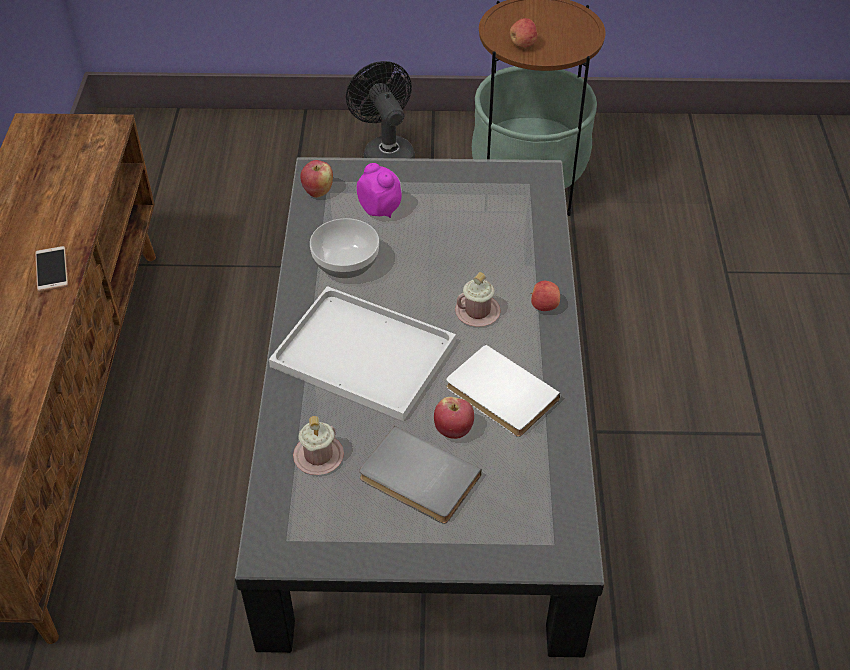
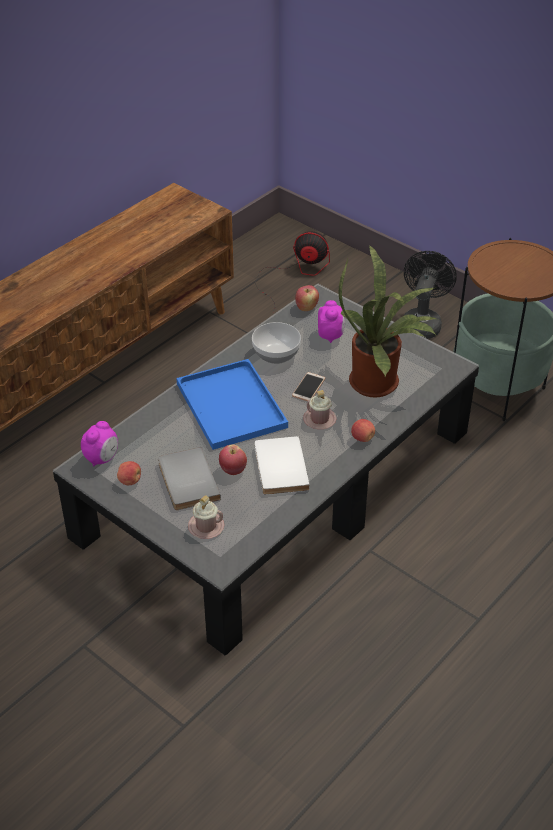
camera: 40 degrees right, 5 degrees down
(51, 269) = (105, 270): phone -> phone (308, 387)
(192, 169) = (295, 274): none -> fan
(284, 519) = (102, 458): none -> alarm clock
(318, 456) = (151, 440): pink mug -> pink mug (206, 526)
(367, 354) = (233, 406): white tray -> blue tray
(491, 234) = (379, 383): none -> potted plant
(523, 44) = (492, 271): apple -> apple (130, 481)

